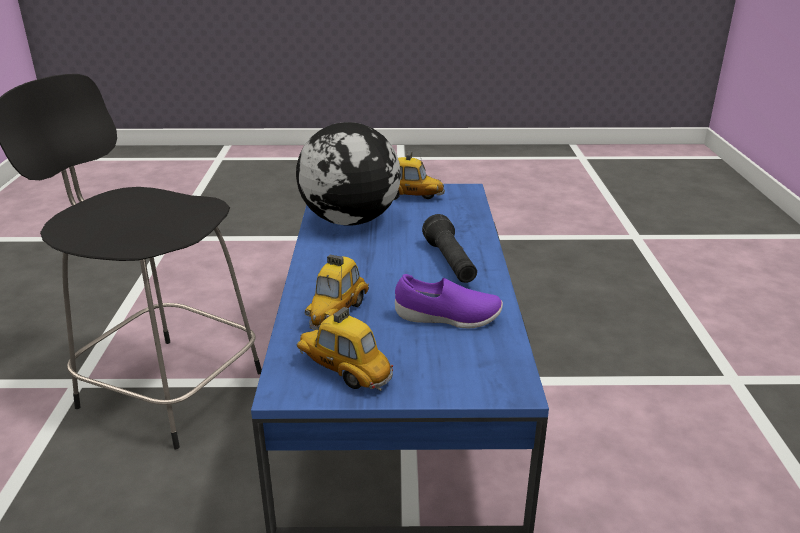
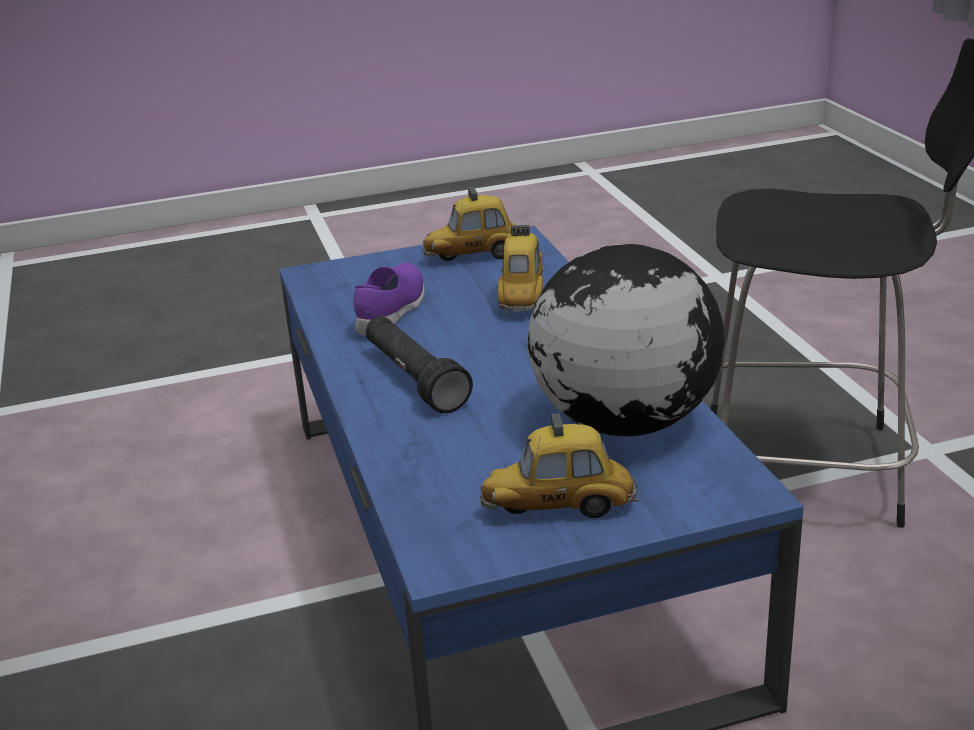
camera: 165 degrees right, 0 degrees up
(343, 371) = (476, 256): toy car -> toy car turned 150 degrees clockwise
(447, 319) = (392, 313): purple shoe -> purple shoe turned 120 degrees clockwise

